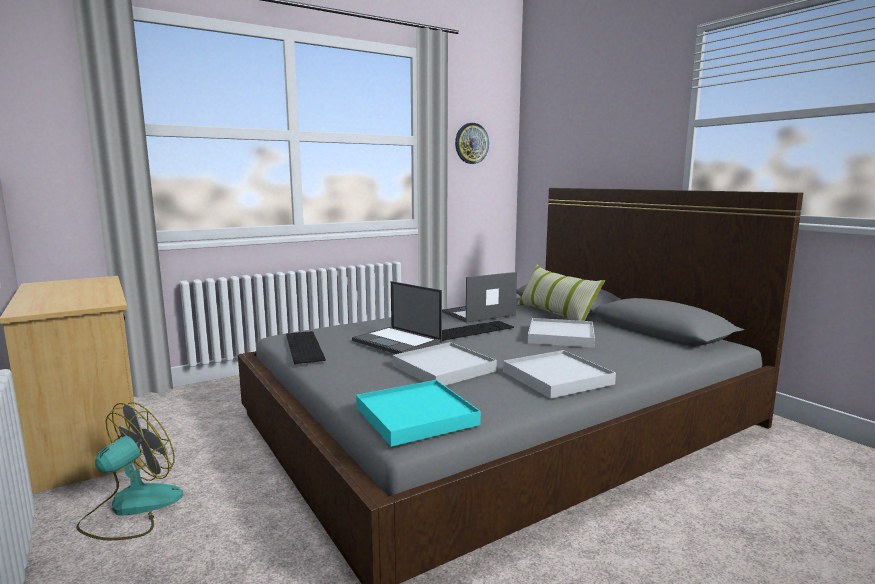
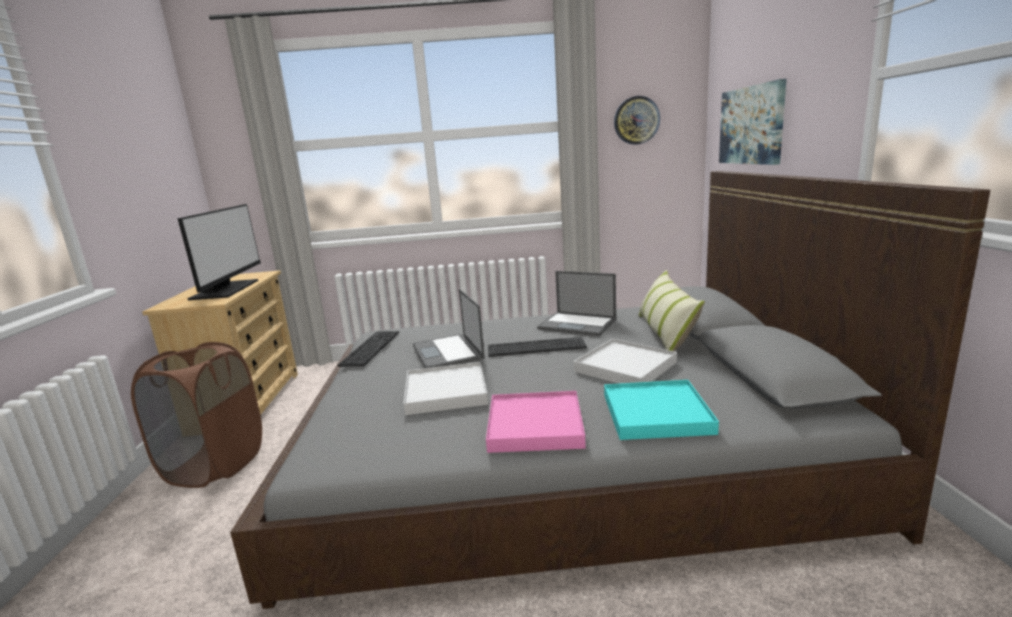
camera: 30 degrees right, 5 degrees up
(87, 293) = (226, 289): none -> monitor
(131, 508) = (215, 465): fan -> brown laundry basket
(415, 416) = (342, 445): turquoise tray -> turquoise tray (656, 413)
(478, 314) = (578, 324): laptop -> laptop turned 150 degrees counterclockwise
(557, 378) = (535, 426): white tray -> pink tray
(573, 154) = (751, 125): none -> picture

